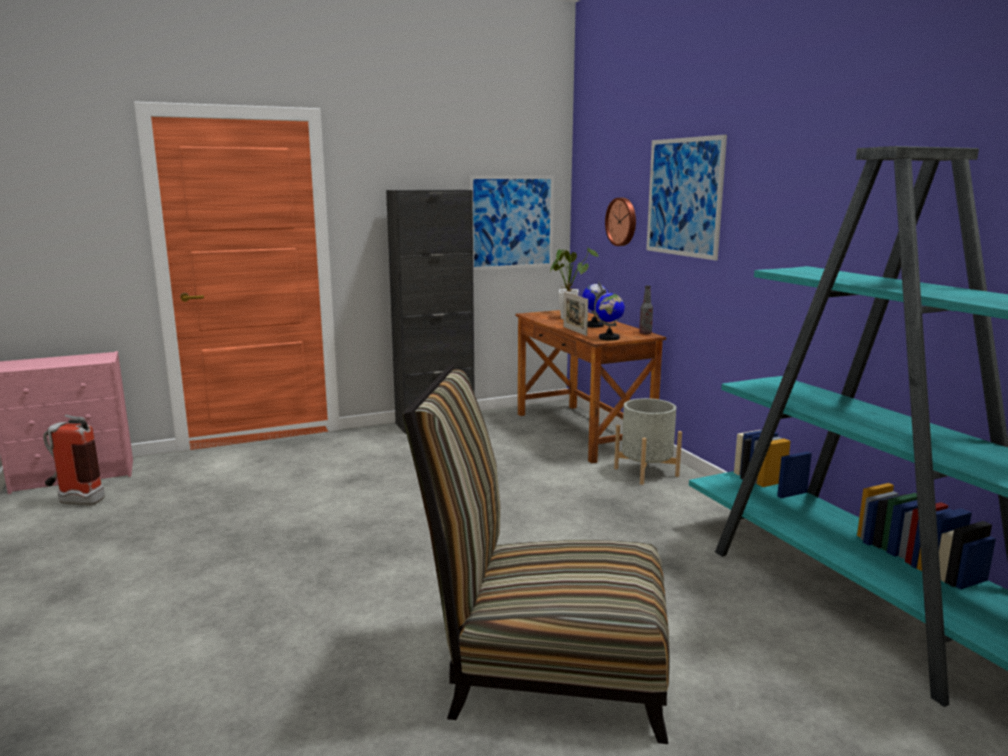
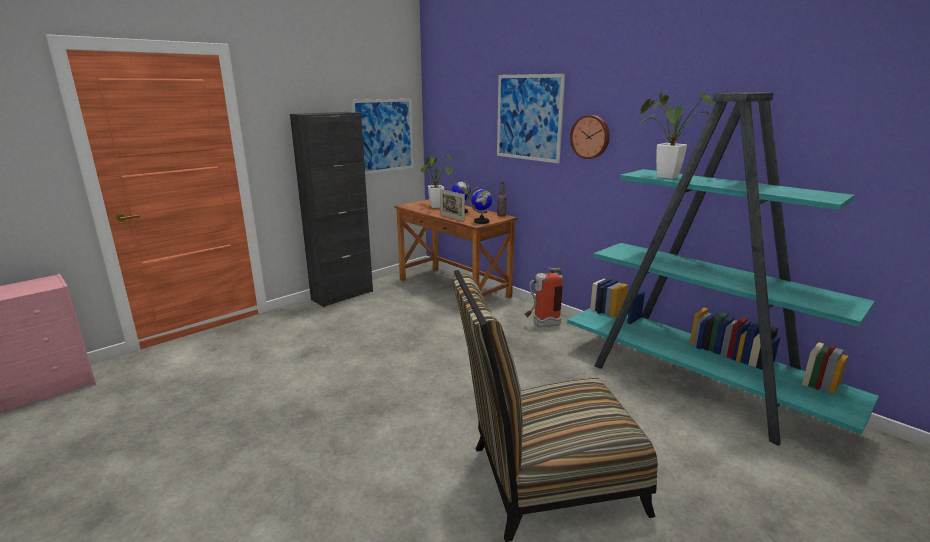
camera: 20 degrees left, 5 degrees up
(75, 501) = (51, 420): fire extinguisher -> fire extinguisher (541, 325)
(622, 221) = (473, 134): wall clock -> wall clock (590, 137)
(646, 472) = (515, 313): grey planter -> none
(814, 274) = (662, 176): none -> potted plant

